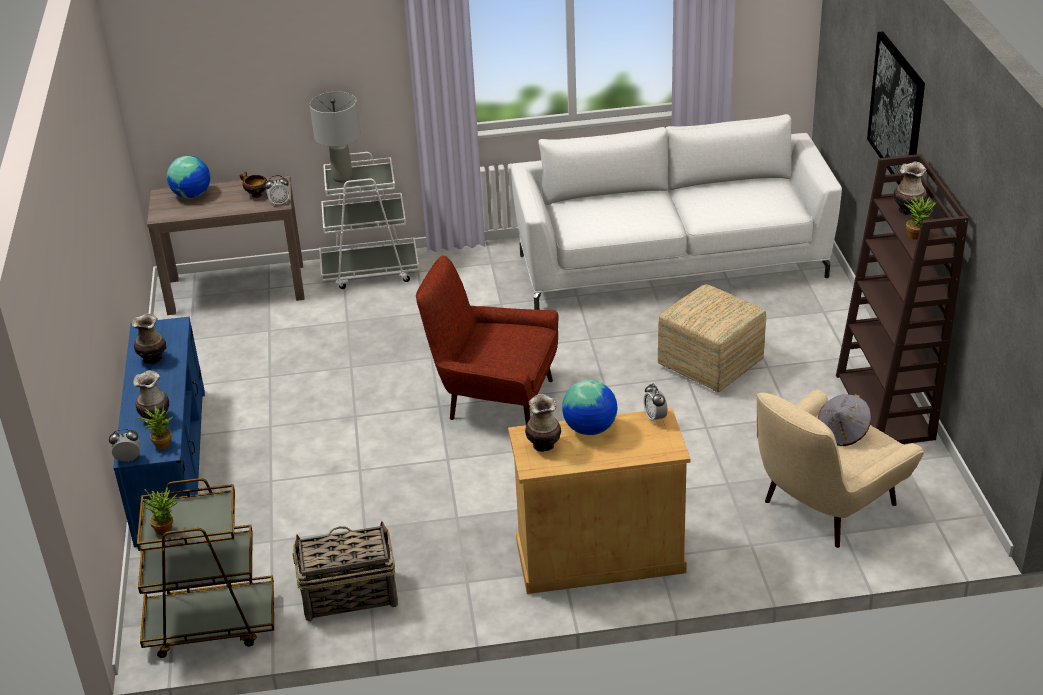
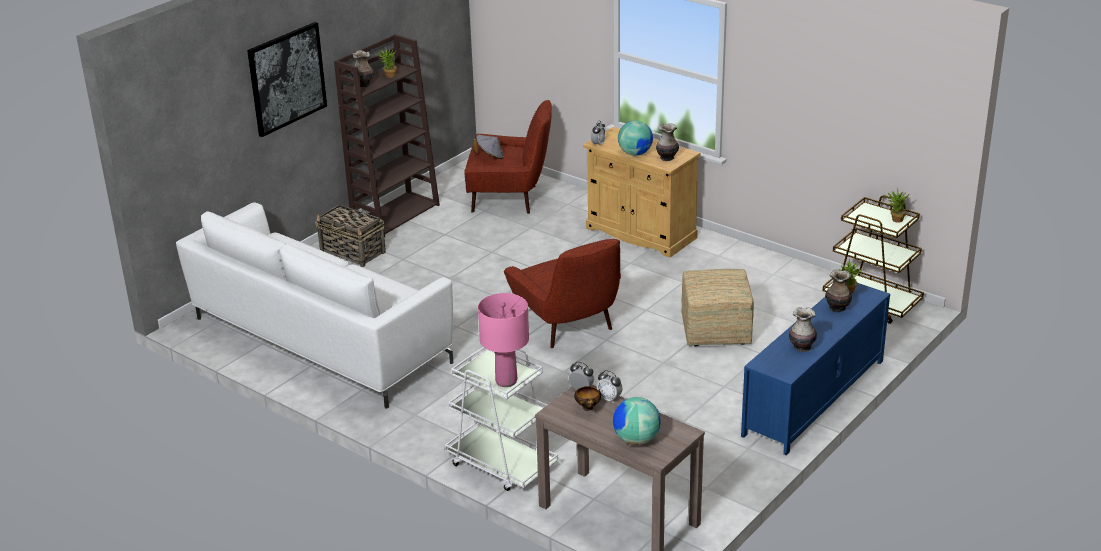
camera: 135 degrees left, 5 degrees down
(128, 459) = (876, 293): alarm clock -> alarm clock (609, 398)
(342, 177) = (506, 381): grey table lamp -> pink table lamp
(348, 594) = (784, 279): basket -> basket (353, 252)
(709, 364) = (427, 276): ottoman -> ottoman (716, 331)
(824, 507) = (509, 199): beige armchair -> red armchair

